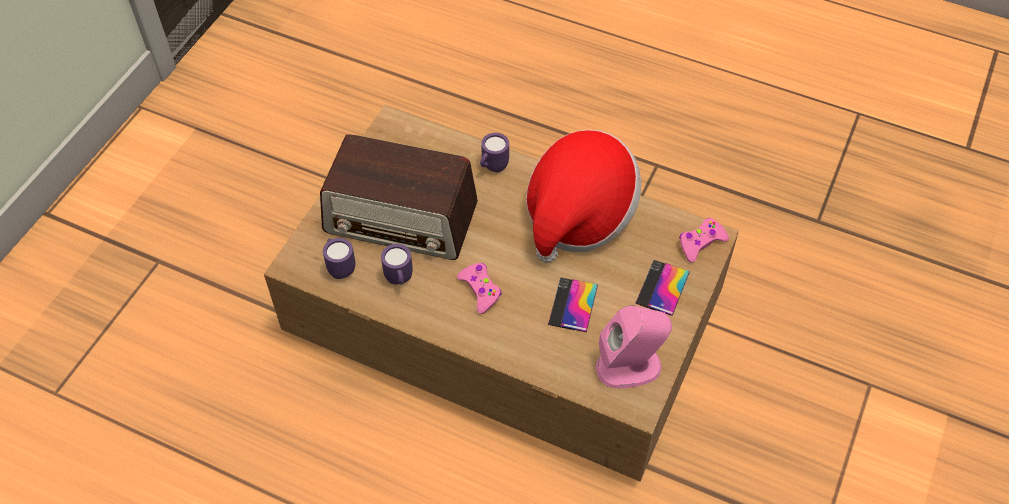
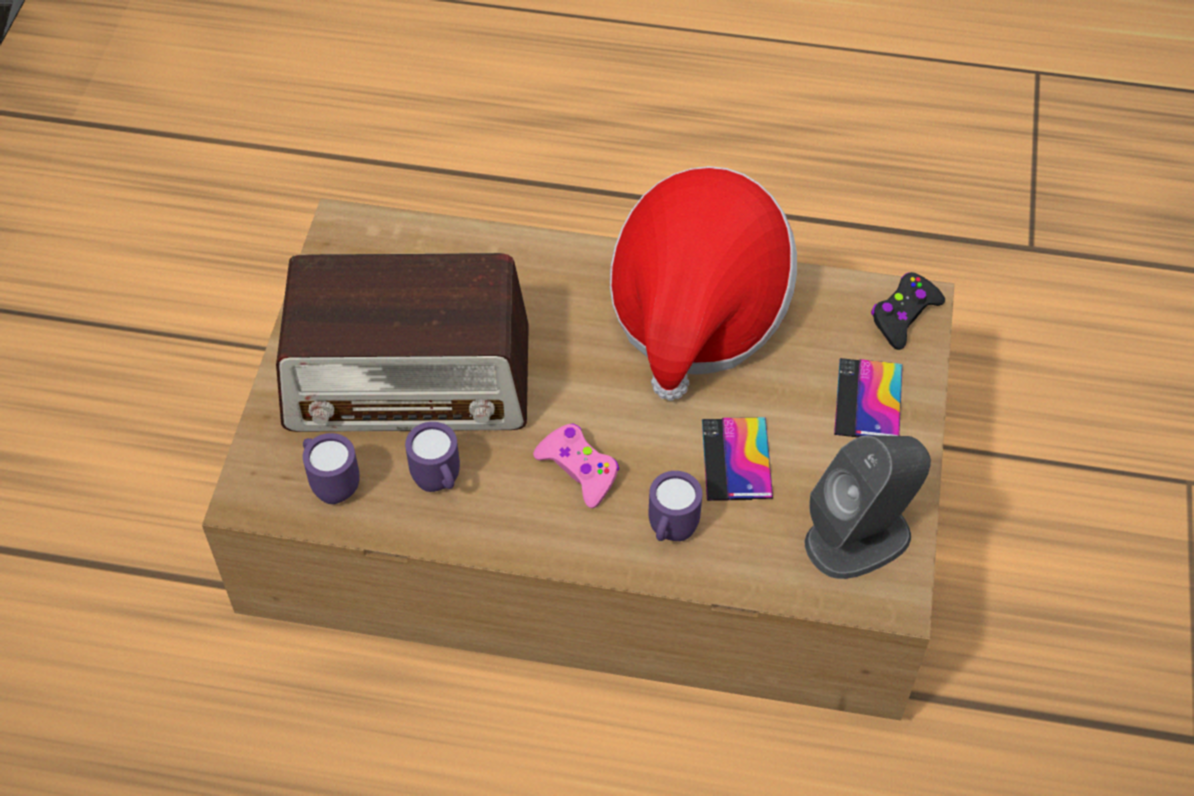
camera: 15 degrees left, 0 degrees up
(492, 168) = (534, 266): purple mug -> purple mug (670, 533)
(629, 366) = (859, 538): pink speaker -> grey speaker
(700, 243) = (903, 316): pink game controller -> black game controller

